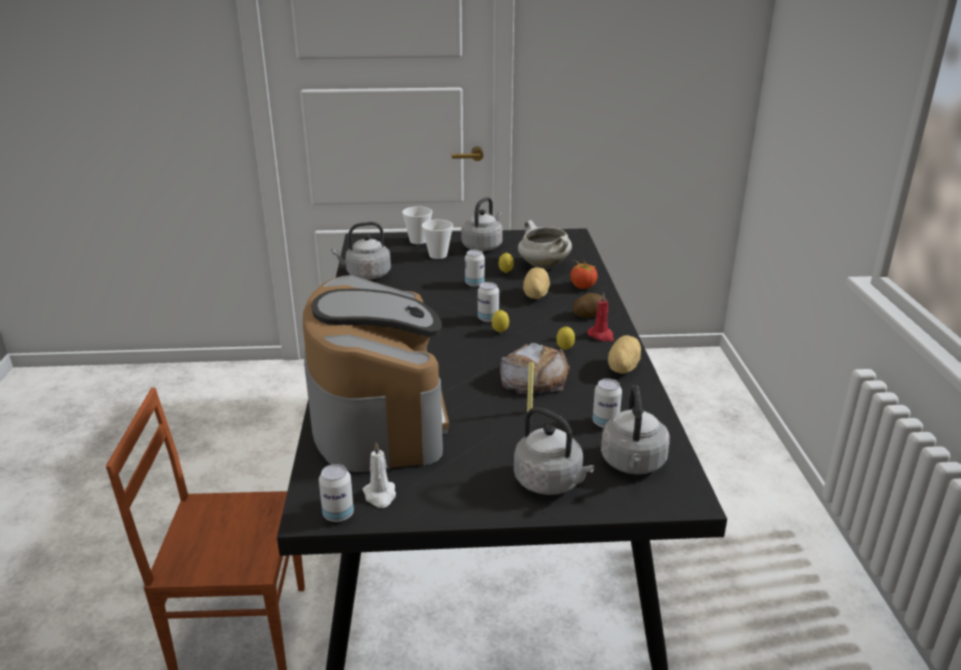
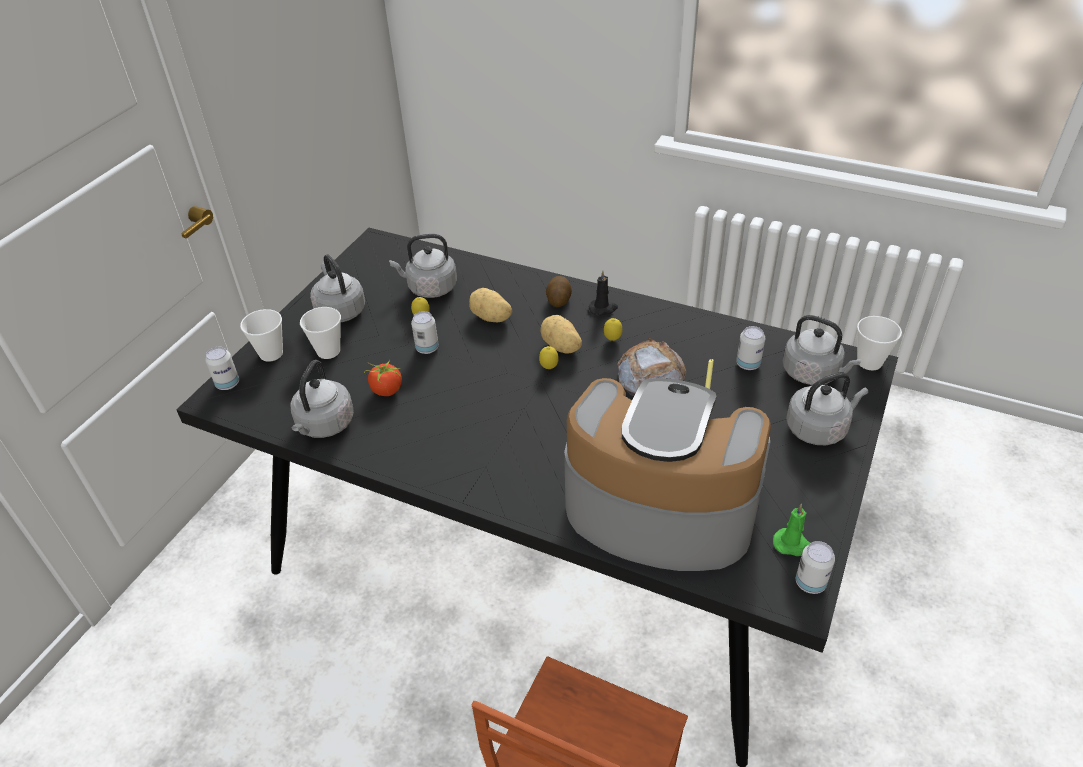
camera: 60 degrees left, 15 degrees up
(380, 495) = (792, 544): white candle -> green candle
(488, 319) = (514, 366): can -> can (228, 384)
(542, 266) = (429, 288): white cooking pot -> grey kettle
(583, 286) = (498, 281): tomato -> tomato (386, 390)
(601, 336) = (603, 308): red candle -> black candle
(621, 368) = (667, 320): potato -> potato (561, 347)
(692, 498) = (869, 362): none -> cup

